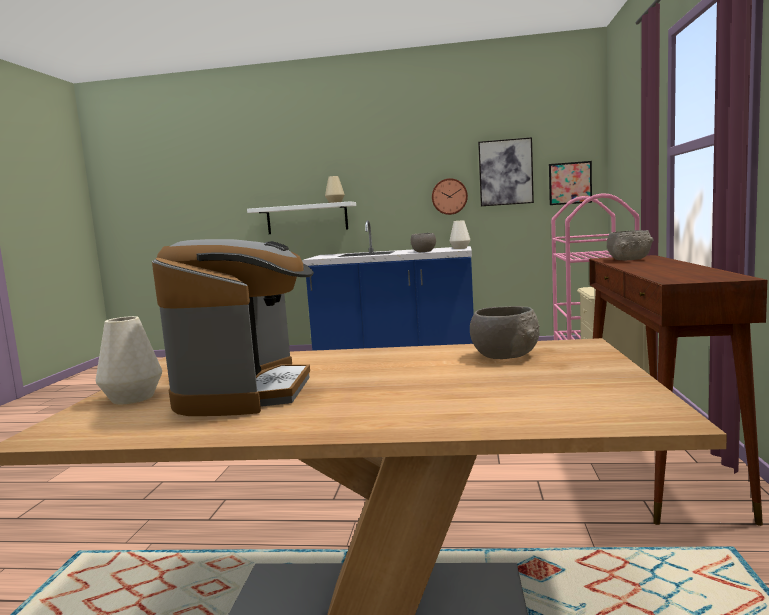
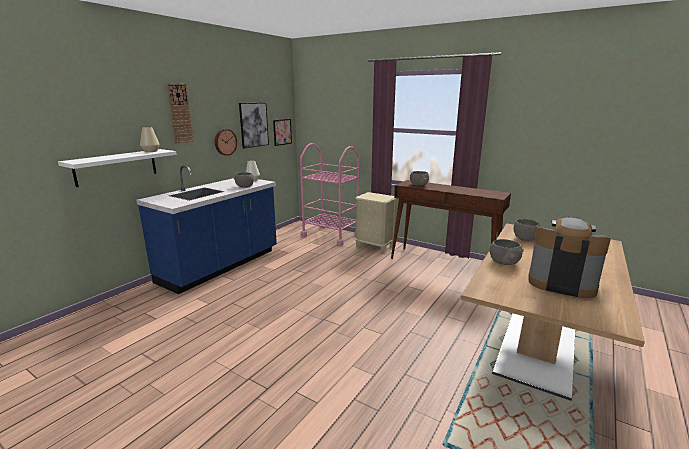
camera: 65 degrees left, 10 degrees up
(132, 398) = (561, 306): white vase -> none
(324, 358) = (504, 262): none -> grey bowl
(384, 160) = (180, 113): none -> wall clock

